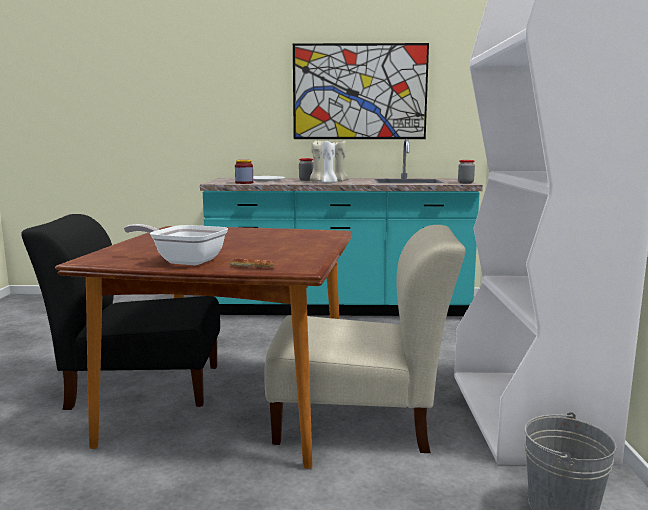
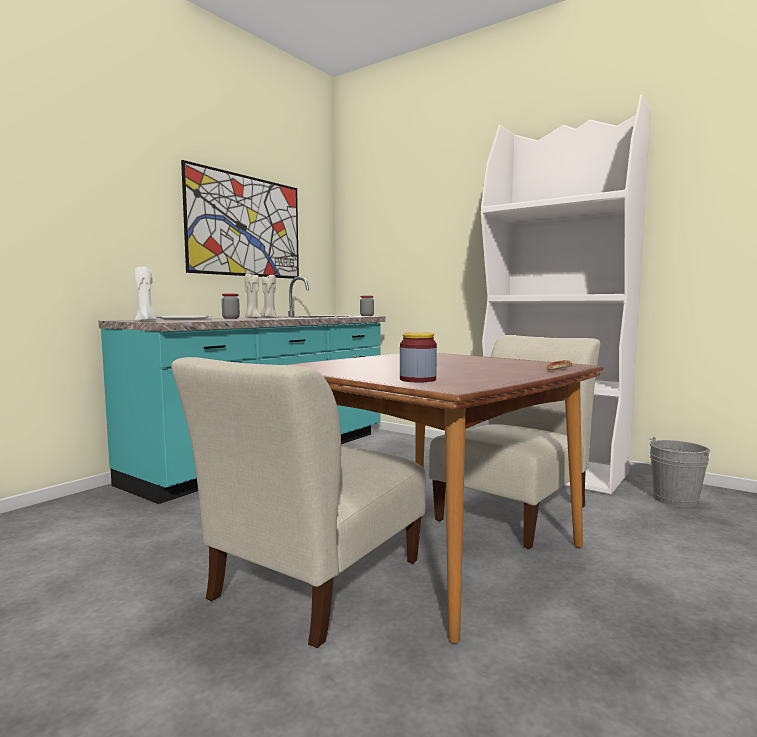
camera: 55 degrees left, 5 degrees down
(139, 386) = (312, 584): black chair -> beige chair
(184, 261) = (505, 374): frying pan -> none
(244, 183) = (201, 320): jar -> jar (417, 380)
(329, 183) = (279, 318): white candle -> white candle (146, 321)

